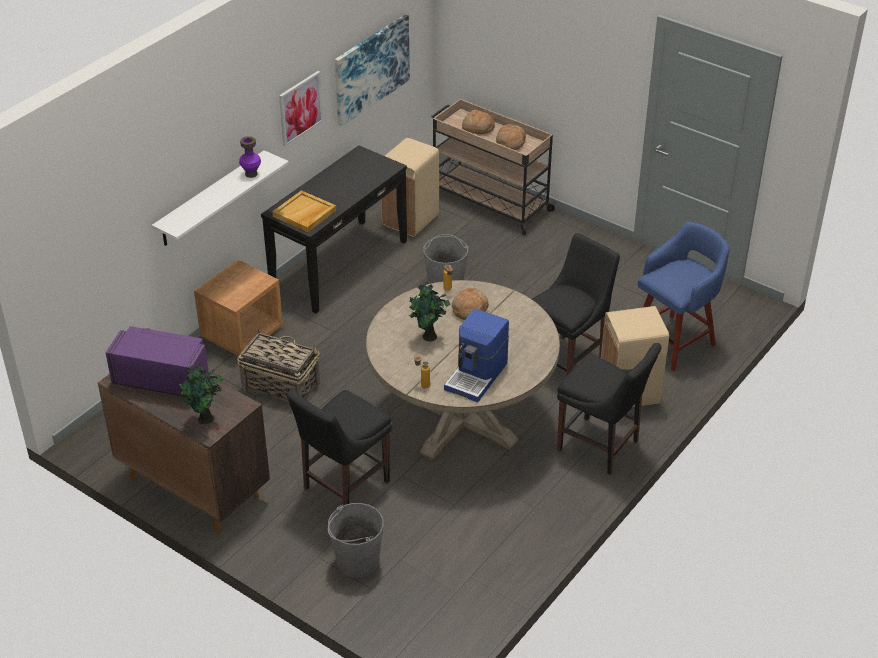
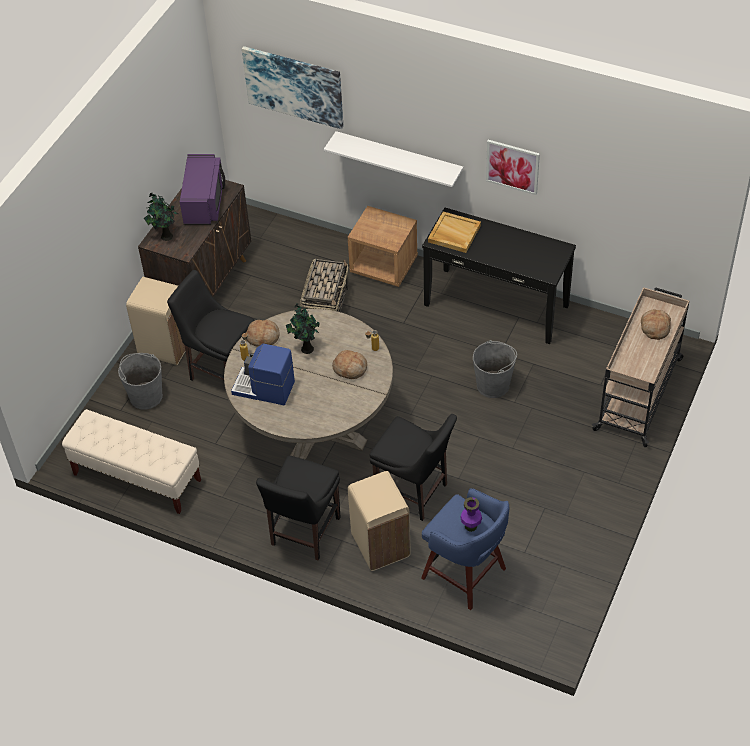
camera: 80 degrees right, 10 degrees up
(251, 174) = (423, 167): purple vase -> purple vase (470, 526)
(371, 69) = (612, 200): picture -> picture (294, 86)
(410, 220) = (583, 339): beige trash can -> beige trash can (165, 346)
(484, 582) = (137, 477): none -> beige bench
(510, 143) = (639, 357): bread -> bread (263, 337)

